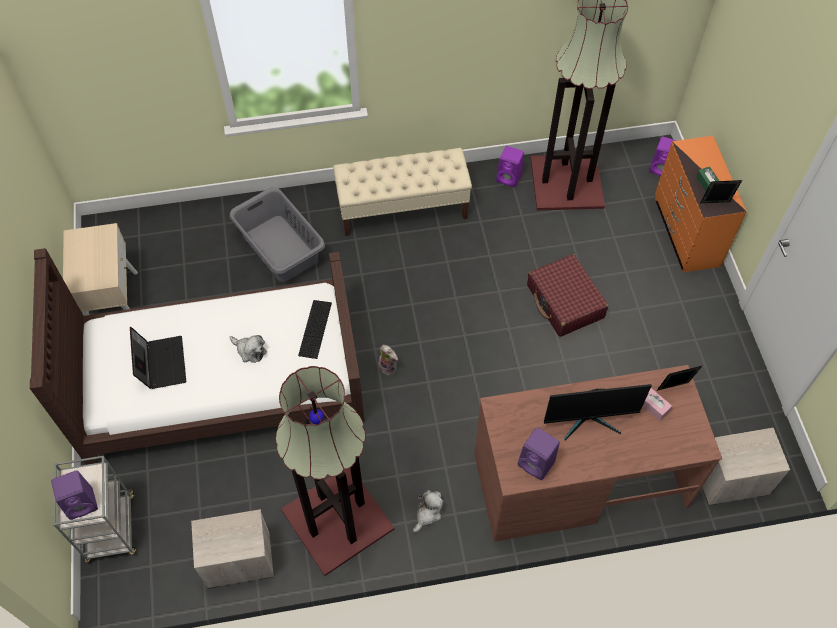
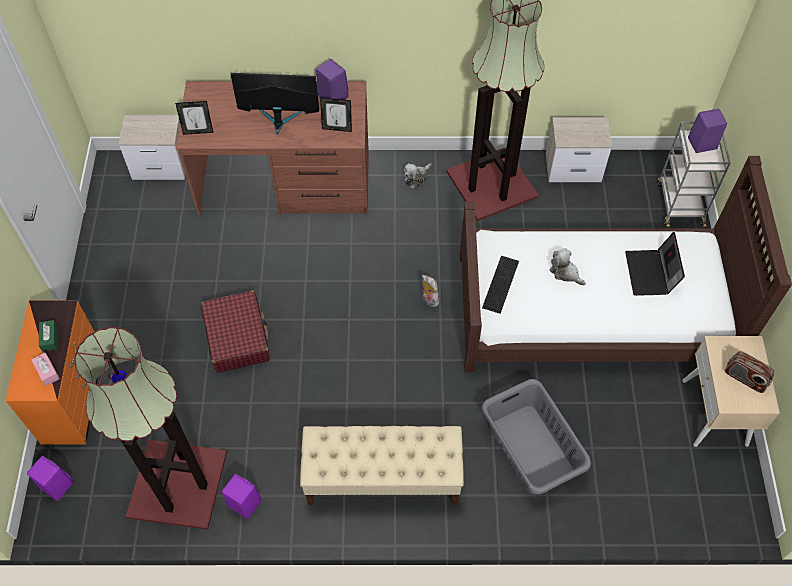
camera: 170 degrees left, 0 degrees up
(87, 254) = (745, 378): none -> radio
(653, 406) = (221, 121): pink tissue box -> pink tissue box (47, 372)
(715, 204) = (56, 312): picture frame -> picture frame (337, 128)

